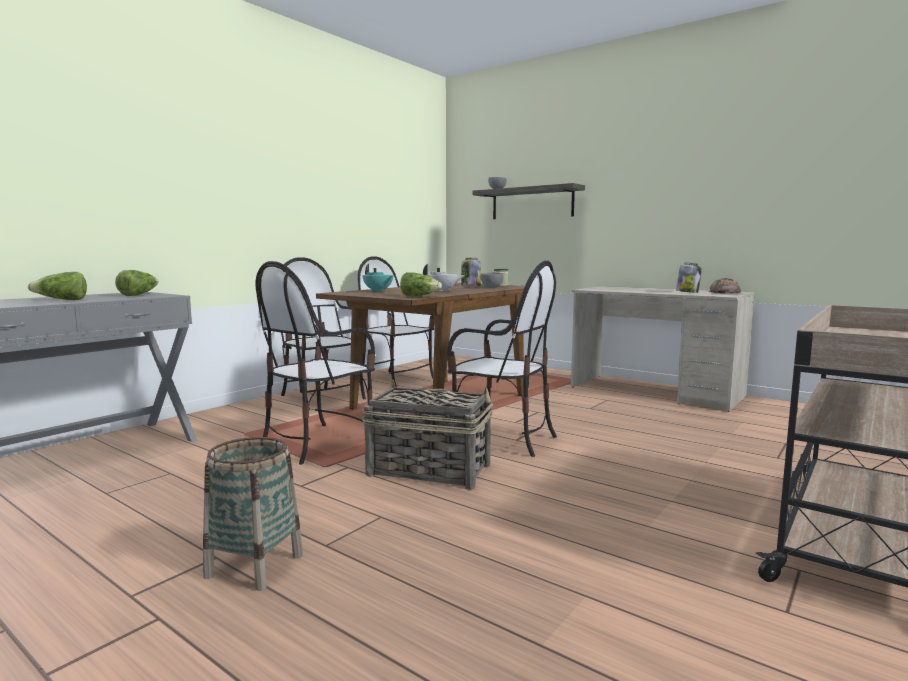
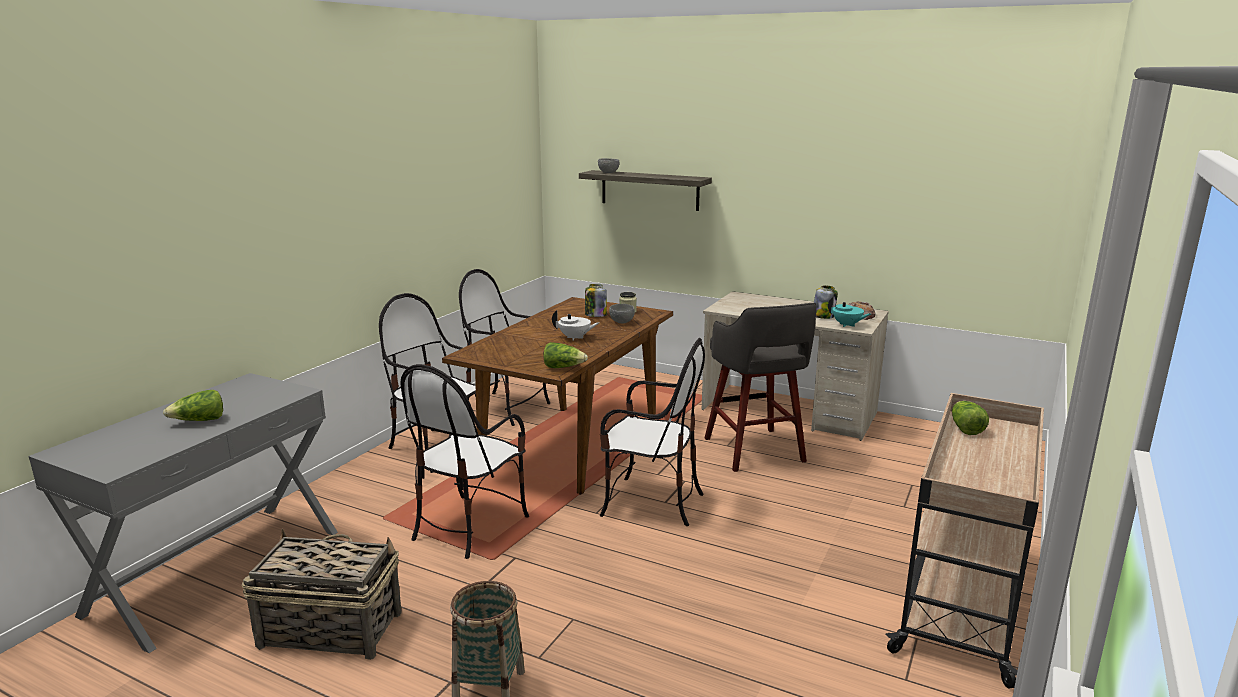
camera: 10 degrees left, 10 degrees up
(138, 295) = (262, 392): lettuce -> lettuce (965, 428)
(378, 291) = (506, 346): turquoise teapot -> turquoise teapot (847, 325)
(428, 470) = (594, 554): basket -> basket (329, 629)
(617, 413) = (755, 451): none -> grey stool

